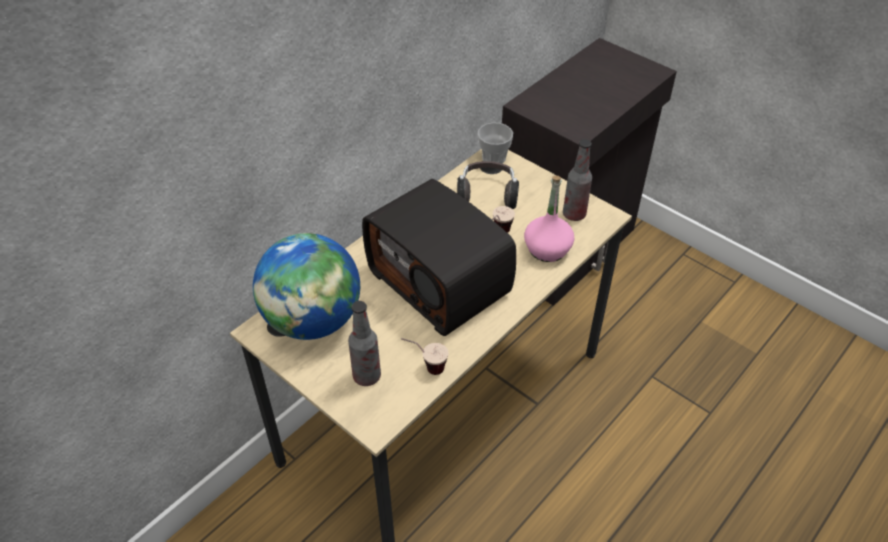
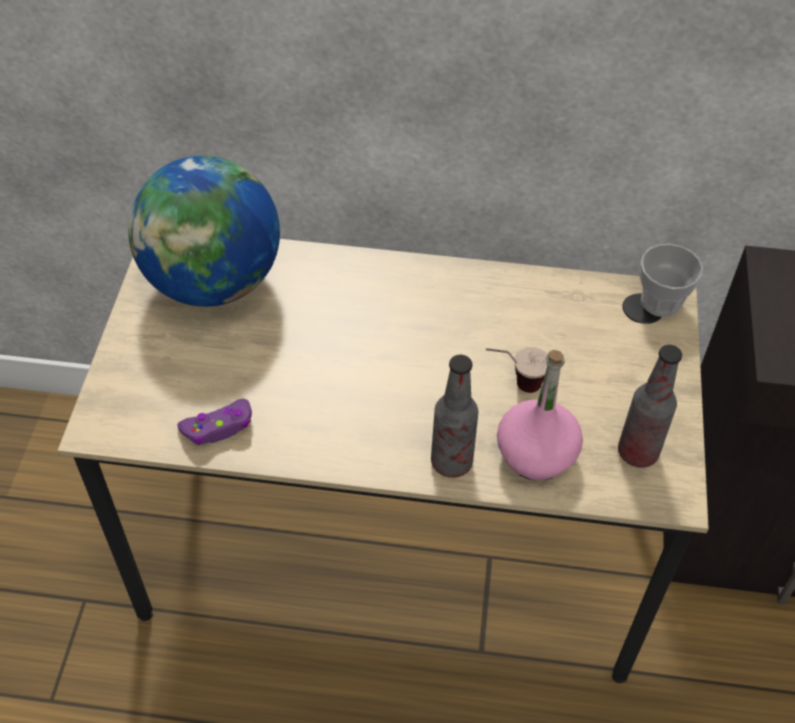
camera: 55 degrees right, 5 degrees up
(367, 376) = (165, 378): bottle -> bottle (451, 462)
(425, 367) = (218, 427): cup -> purple game controller
(441, 282) = (374, 368): radio -> none
(487, 195) = (580, 333): headphones -> none

